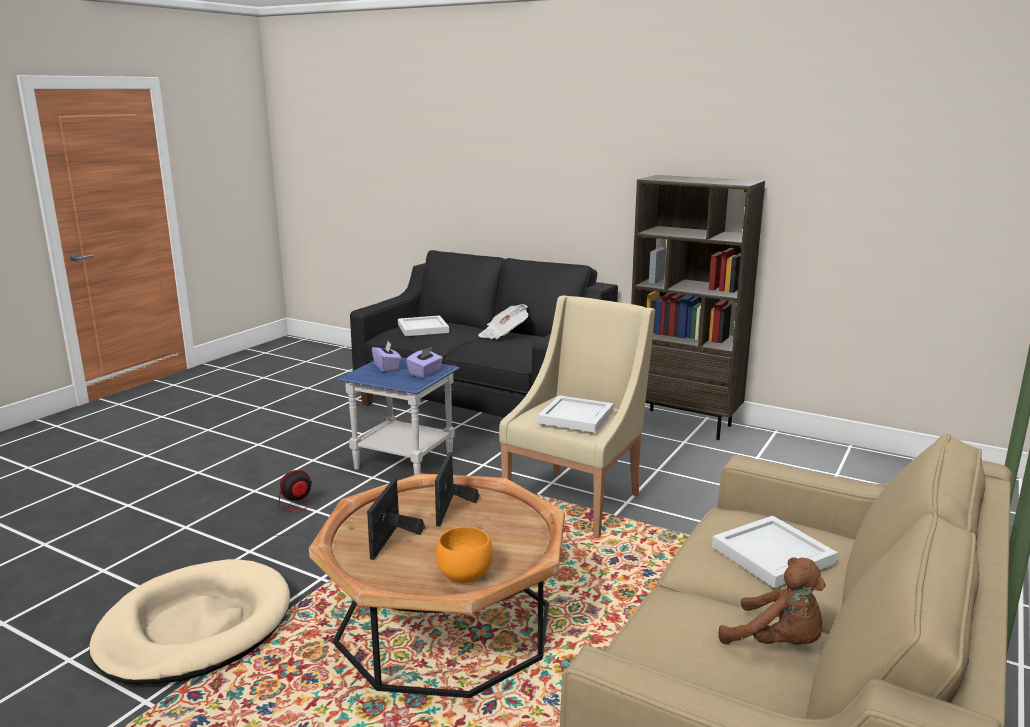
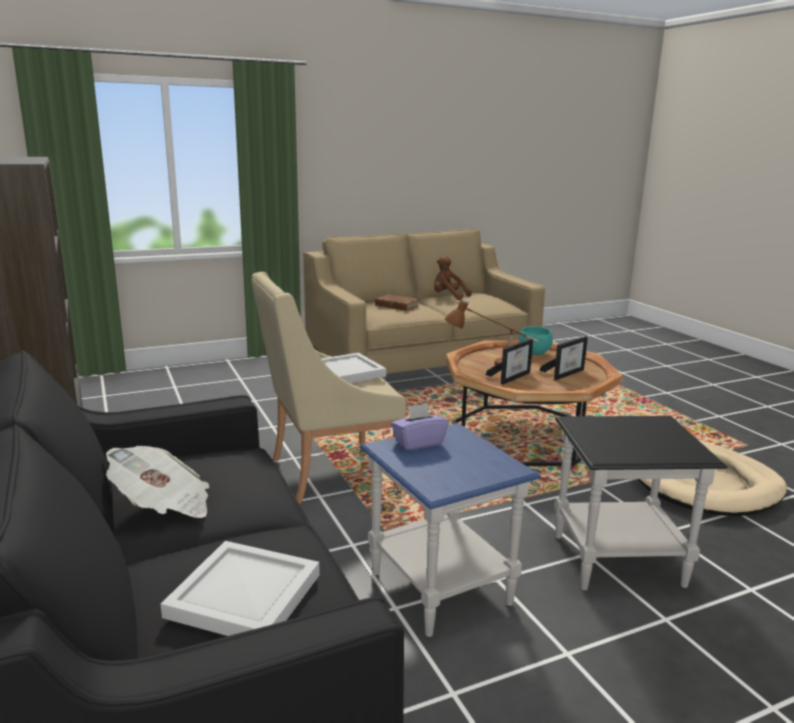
camera: 145 degrees left, 0 degrees up
(292, 513) = (616, 560): fan -> black side table
(387, 367) = (457, 468): purple tissue box -> none
(463, 576) = (535, 353): orange bowl -> turquoise bowl
(497, 523) = (489, 365): none -> brown table lamp
(772, 553) = (397, 305): white tray -> brown book
(777, 643) = (448, 297): brown plush toy -> brown plush toy turned 45 degrees counterclockwise

